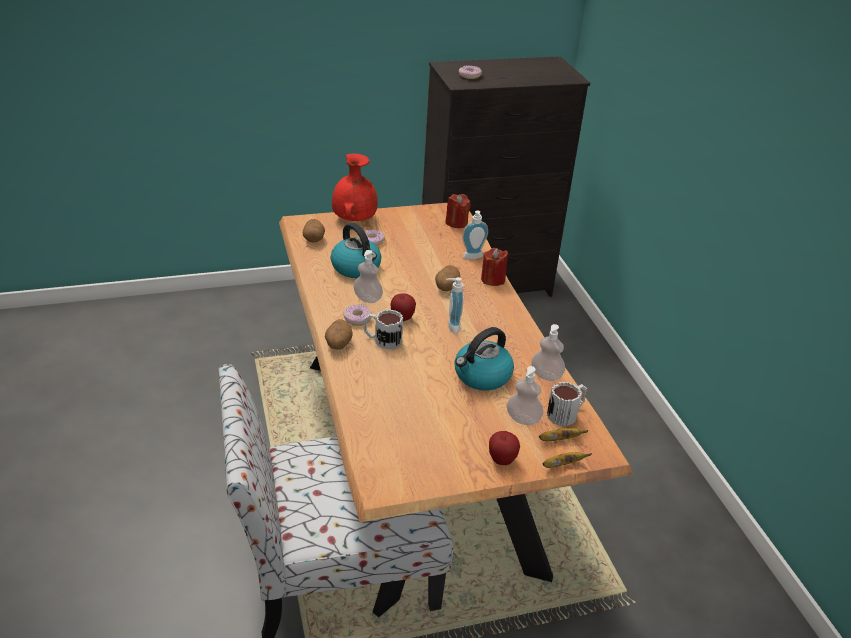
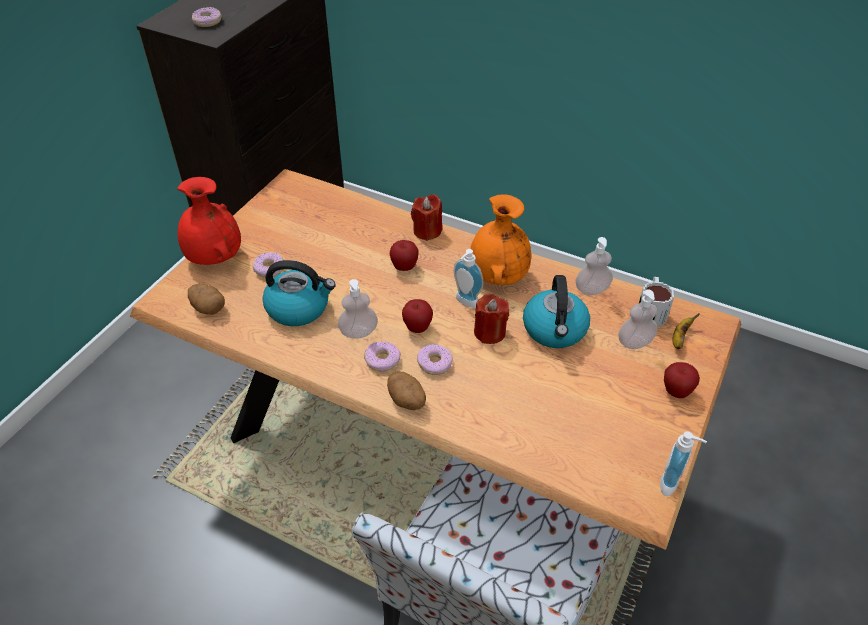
camera: 45 degrees left, 10 degrees up
(382, 340) = (434, 363): mug -> donut
(446, 287) = (404, 267): potato -> apple
(456, 223) = (314, 195): red candle -> red candle (489, 332)
(473, 257) = (381, 220): soap dispenser -> soap dispenser (673, 484)
(496, 327) = (497, 275): none -> orange vase
(562, 465) = (711, 357): banana -> none

